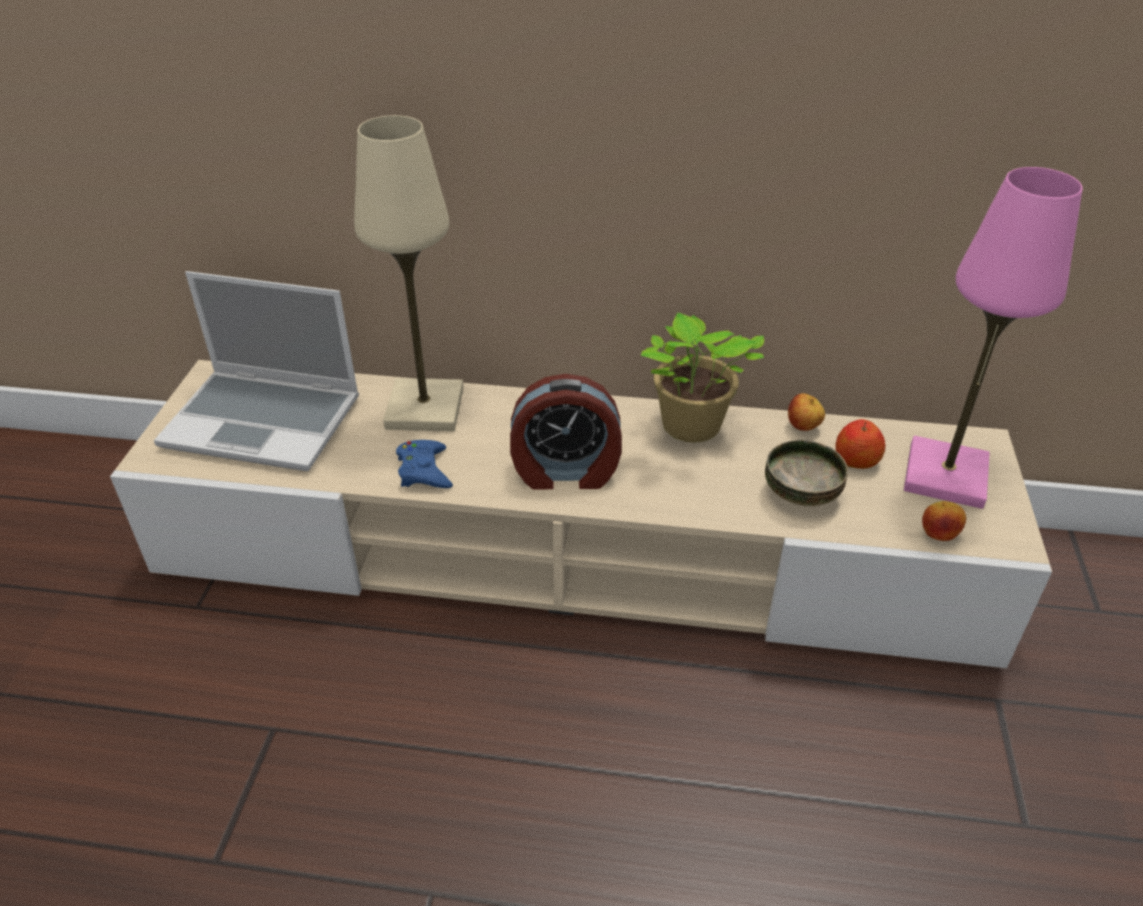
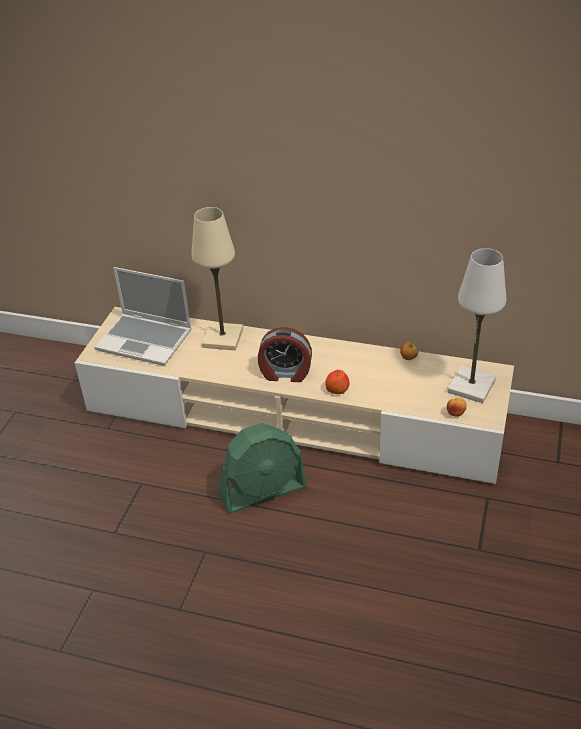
camera: 10 degrees right, 0 degrees up
(424, 470) = (218, 368): blue game controller -> none
(540, 724) = (263, 491): none -> green fan
(689, 428) = (351, 355): potted plant -> none
(801, 493) = (396, 390): bowl -> none
(856, 460) = (429, 376): apple -> apple (337, 389)
(945, 476) = (471, 386): pink table lamp -> white table lamp

